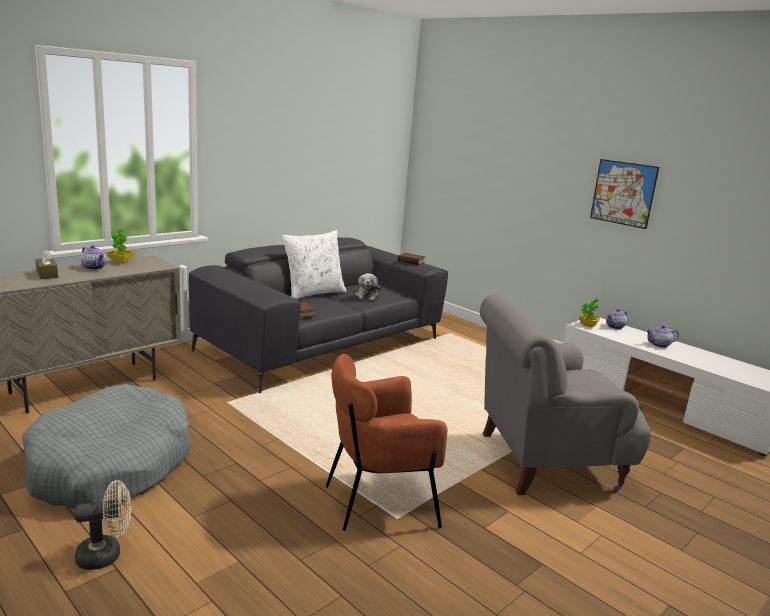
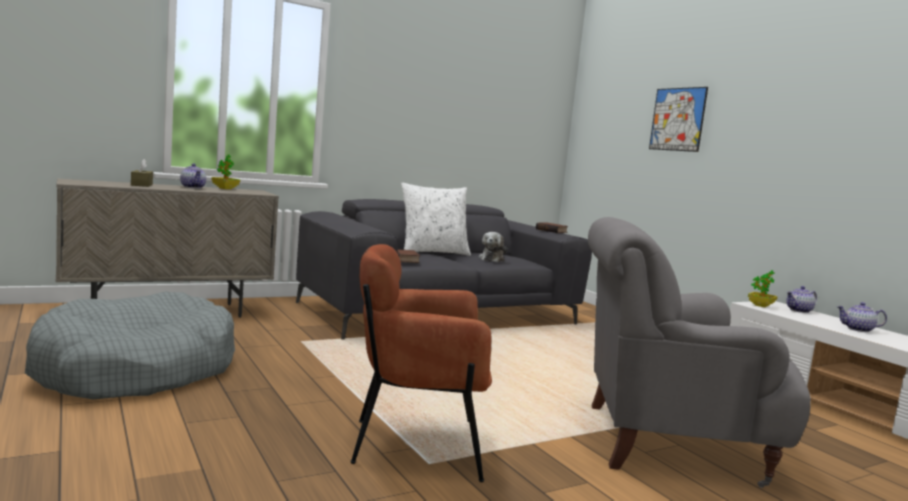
camera: 15 degrees right, 10 degrees down
(106, 555) = (61, 437): beige fan -> none
(623, 193) = (809, 144): picture -> picture (677, 119)

